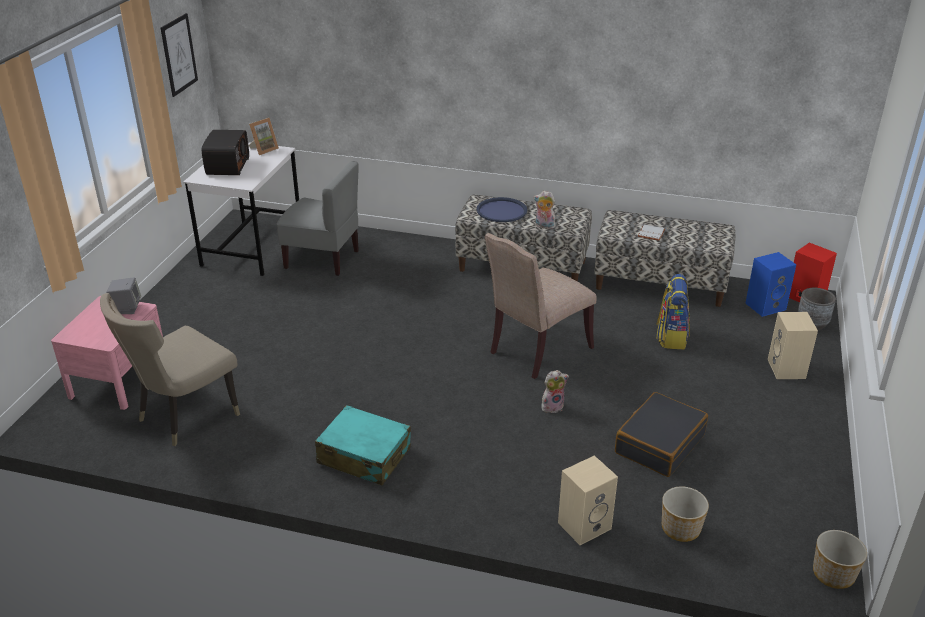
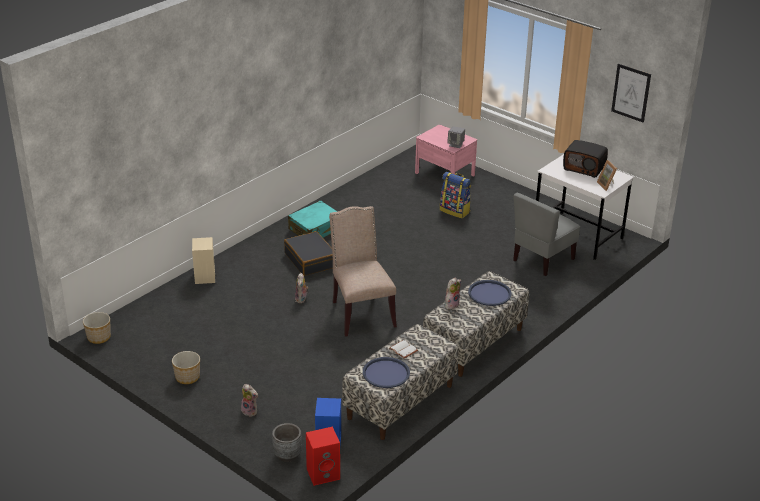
camera: 115 degrees right, 0 degrees up
(183, 417) = (394, 187): beige chair -> none
(659, 444) = (236, 324): black suitcase -> black suitcase (310, 260)
(671, 337) = (329, 376): backpack -> backpack (455, 211)
(680, 528) = (173, 304): planter -> planter (188, 377)
(698, 233) = (386, 373): none -> blue tray
(787, 369) = (250, 411): beige speaker -> plush toy

